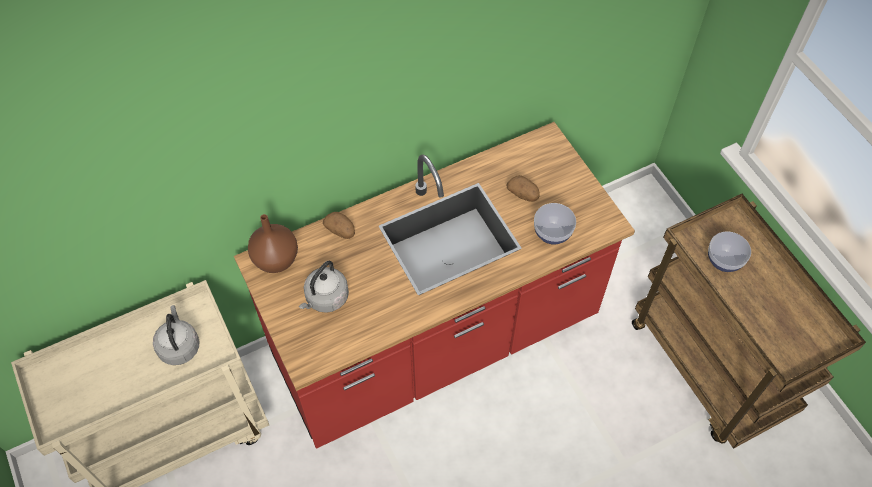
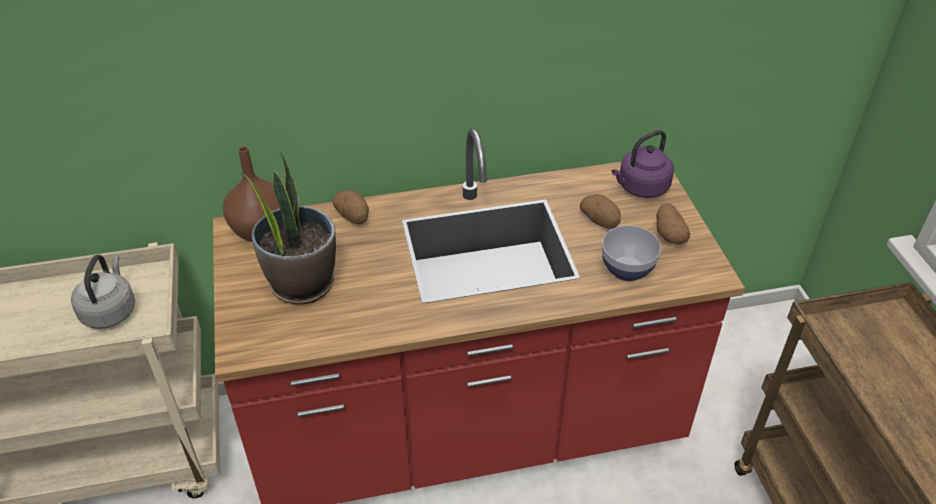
camera: 15 degrees right, 15 degrees down
(325, 299) = (301, 283): grey kettle -> potted plant
(544, 157) = (641, 188): none -> purple kettle
(574, 195) = (669, 234): none -> potato
(724, 261) = (873, 361): bowl -> none

